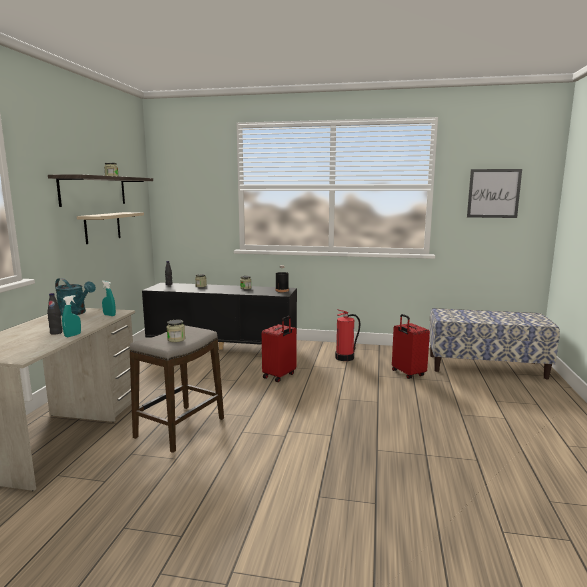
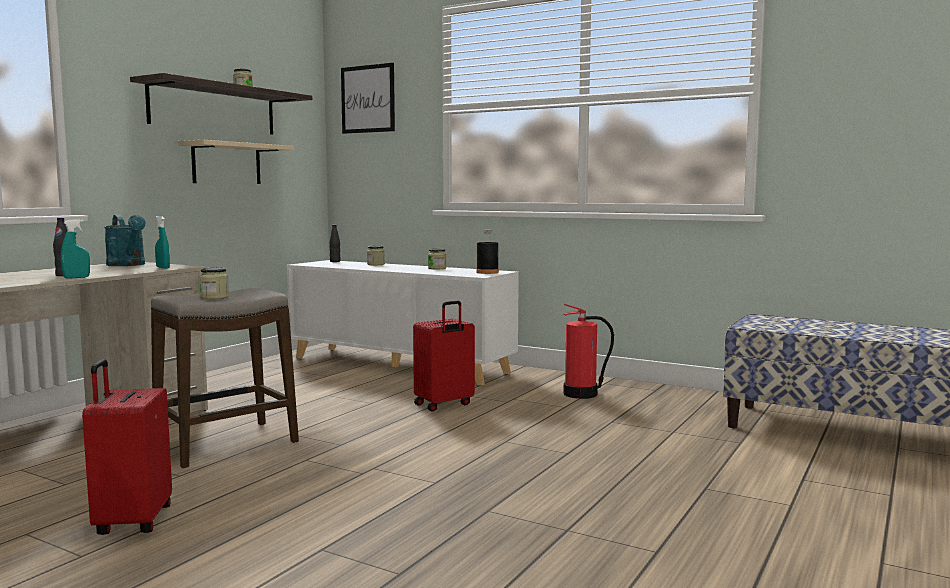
camera: 20 degrees right, 5 degrees down
(222, 347) = (399, 365): black cabinet -> white cabinet
(407, 373) = (669, 424): red suitcase -> red suitcase (132, 521)
(493, 193) = (879, 93): picture -> picture (368, 99)

